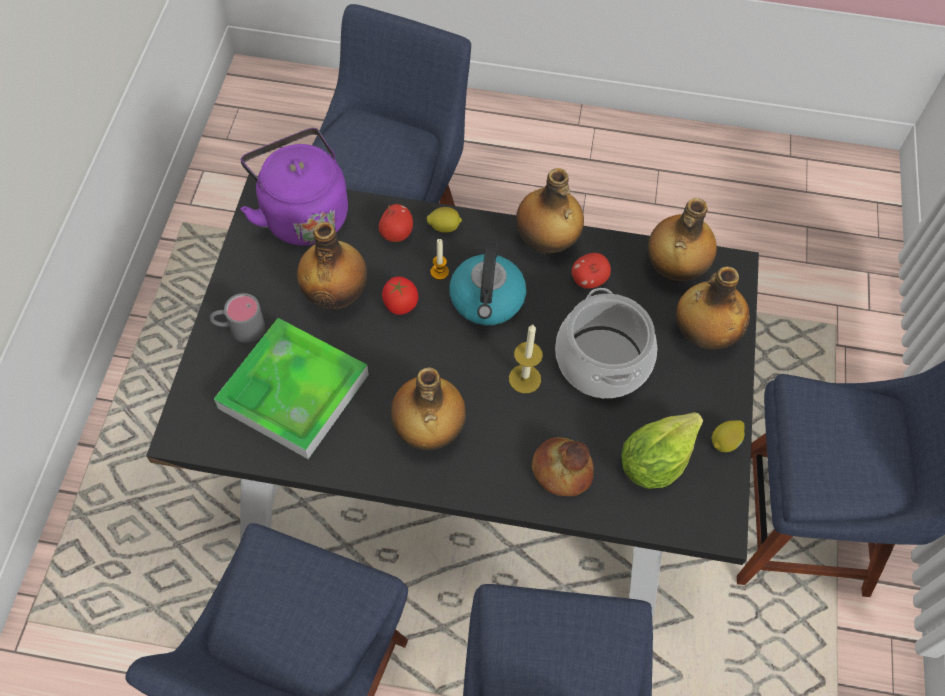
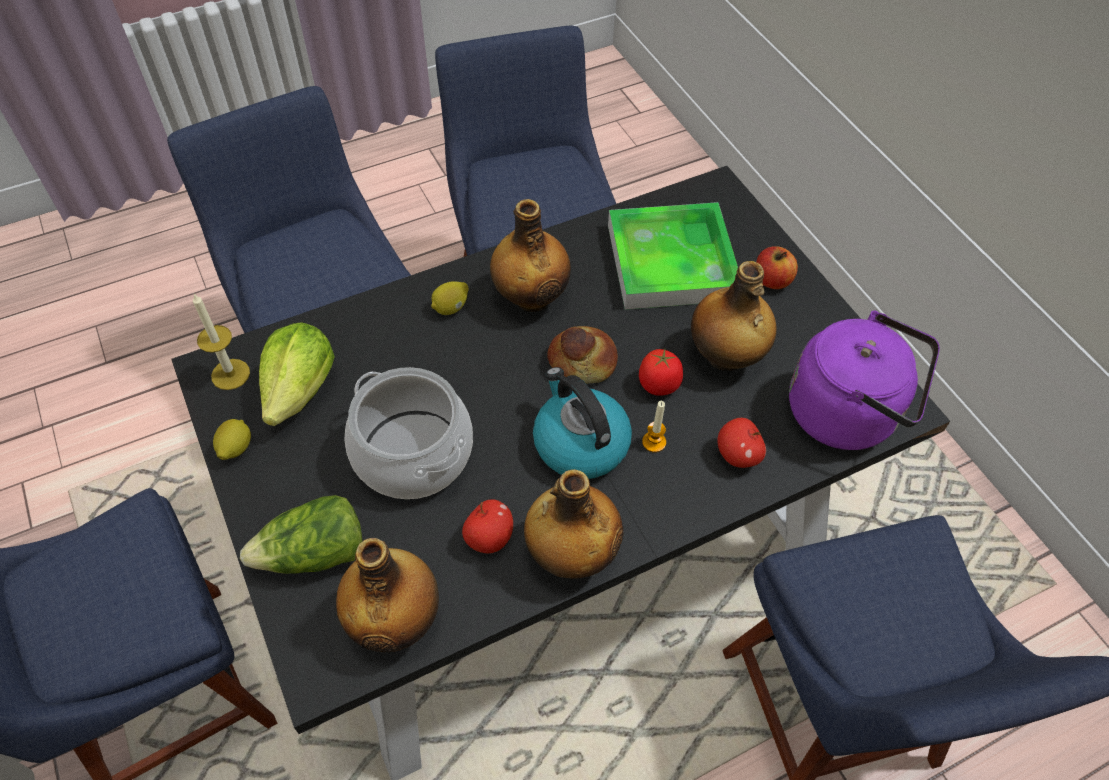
camera: 145 degrees right, 5 degrees down
(239, 328) = (772, 280): grey mug -> apple
(444, 227) = (697, 496): lemon -> lemon (451, 308)
(524, 379) = (479, 390): candle -> candle (230, 374)
(561, 471) = (387, 333): bread -> bread (583, 360)
(703, 335) = (314, 554): bottle -> lettuce

